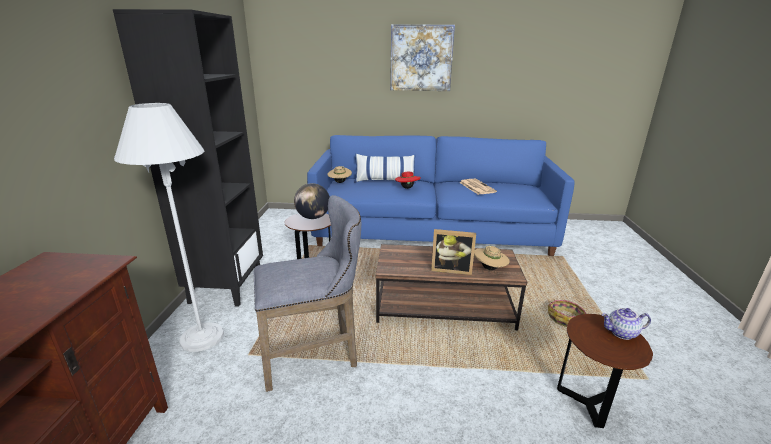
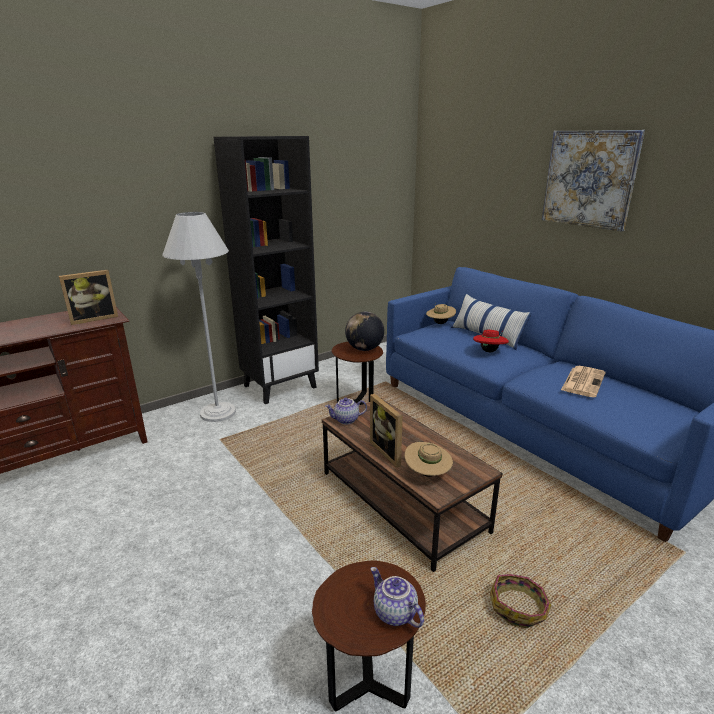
camera: 50 degrees right, 0 degrees up
(75, 273) = (94, 318): none -> picture frame
(315, 356) = (248, 467): grey stool -> none
(391, 266) = (346, 420): none -> teapot

